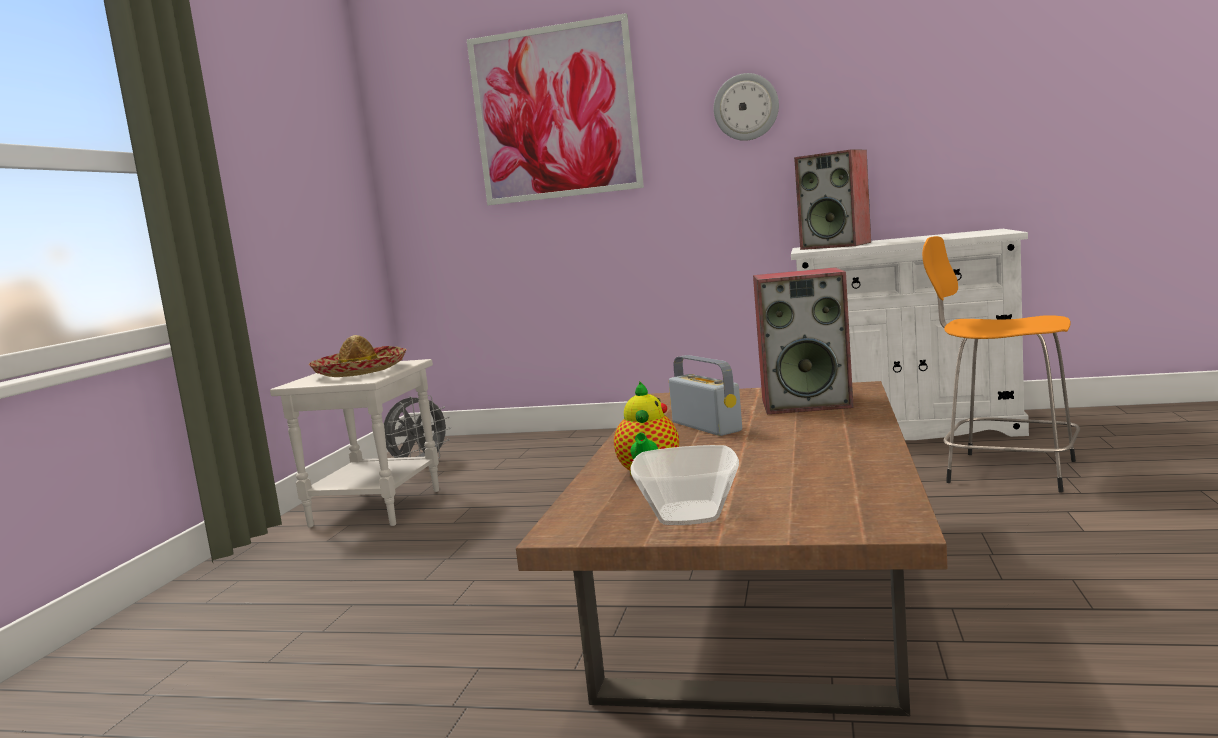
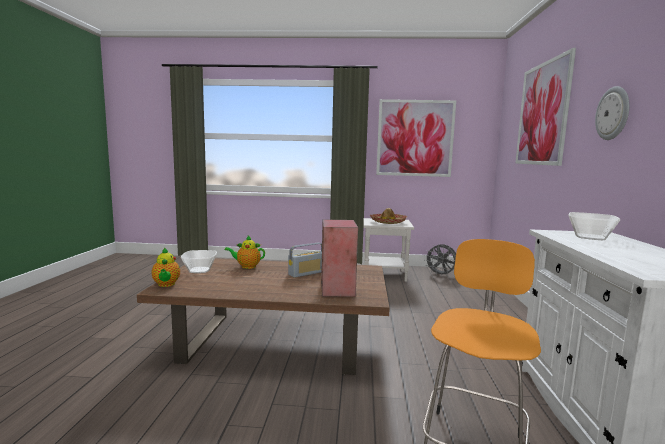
camera: 80 degrees right, 0 degrees up
(272, 166) = (415, 138): none -> picture
(837, 246) = (591, 237): speaker -> bowl
(844, 525) = (166, 284): none -> teapot

